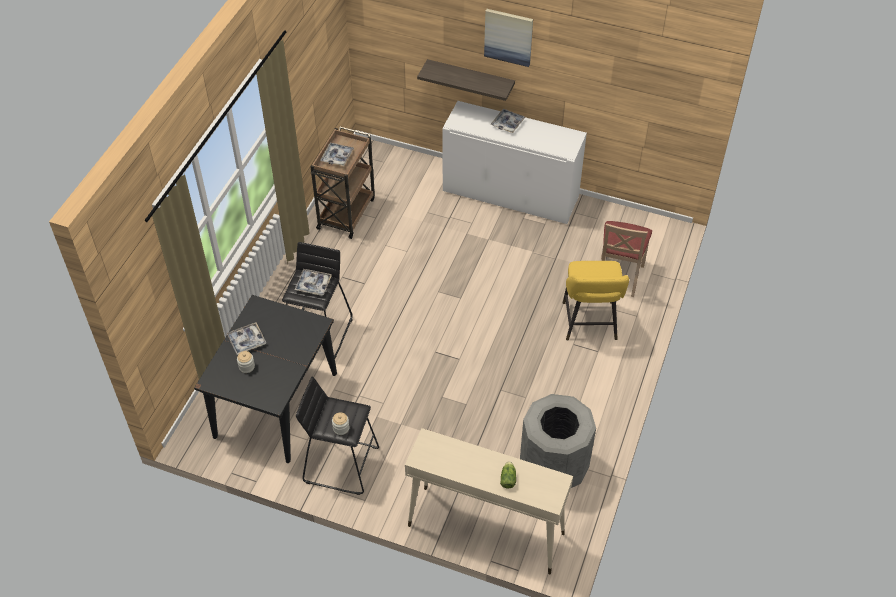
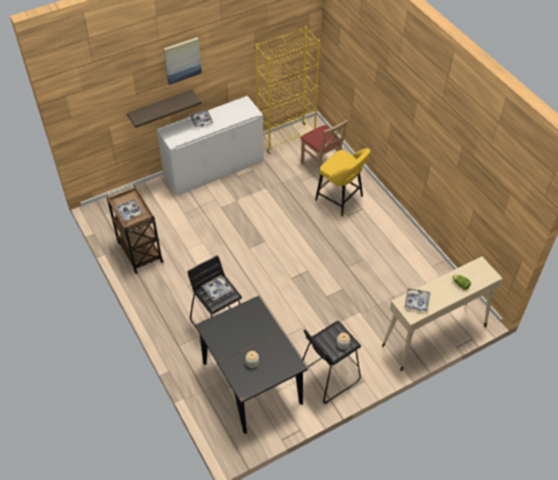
camera: 50 degrees left, 0 degrees up
(247, 341) = (231, 350): tray -> tray (417, 302)
(553, 467) = (420, 279): grey trash can -> none
(622, 221) = (286, 138): none -> yellow bookcase

